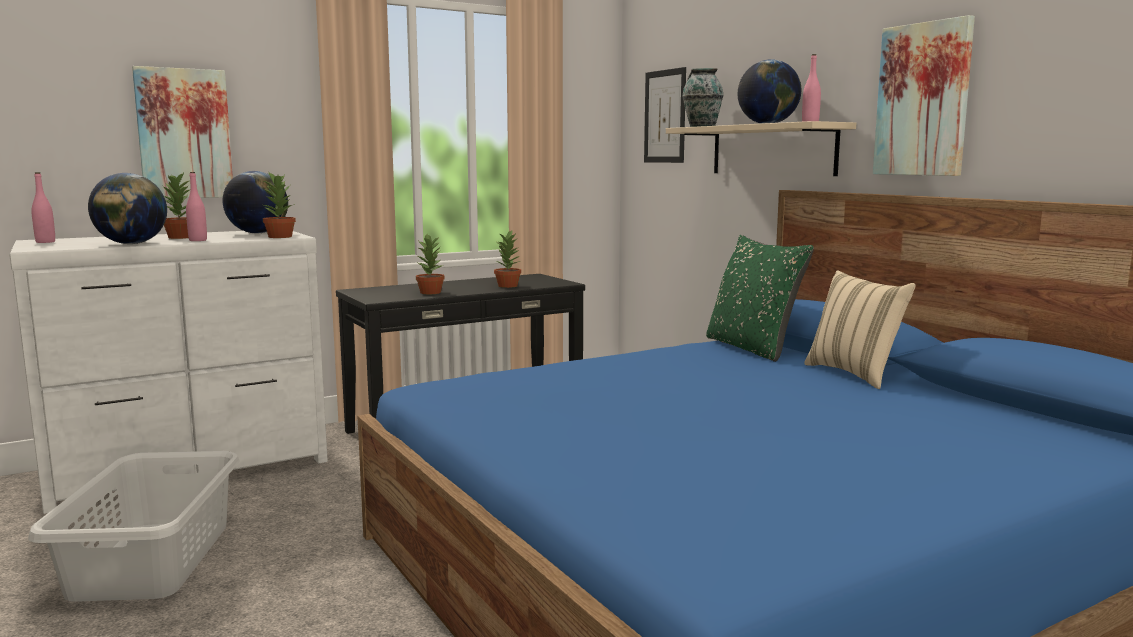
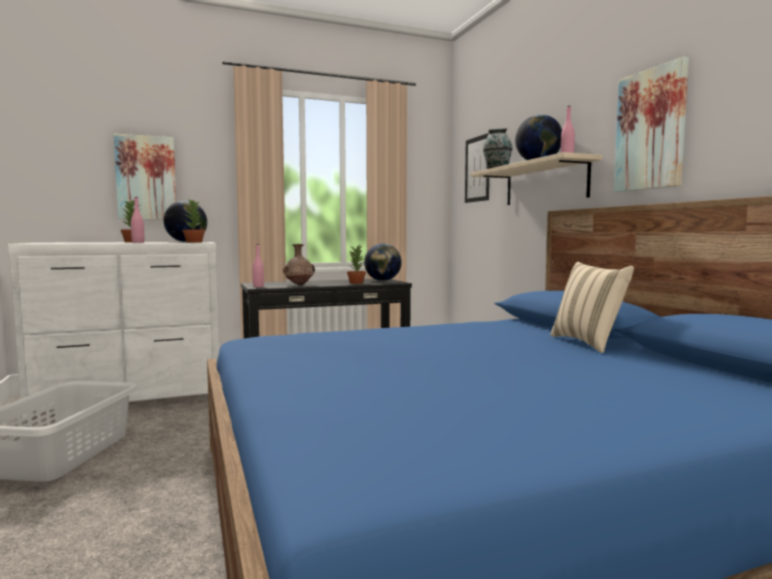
camera: 10 degrees right, 5 degrees down
(45, 242) = (46, 242): pink bottle -> pink bottle (258, 286)
(131, 244) = (92, 242): globe -> globe (382, 280)
(431, 292) = (299, 285): potted plant -> brown vase
(752, 348) = (516, 325): green pillow -> none

